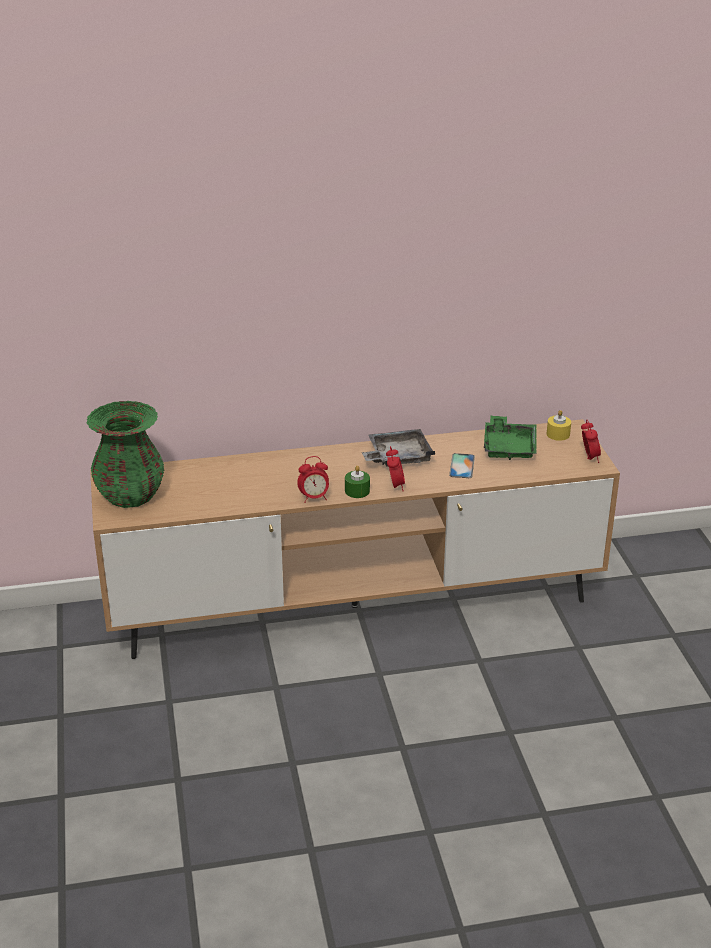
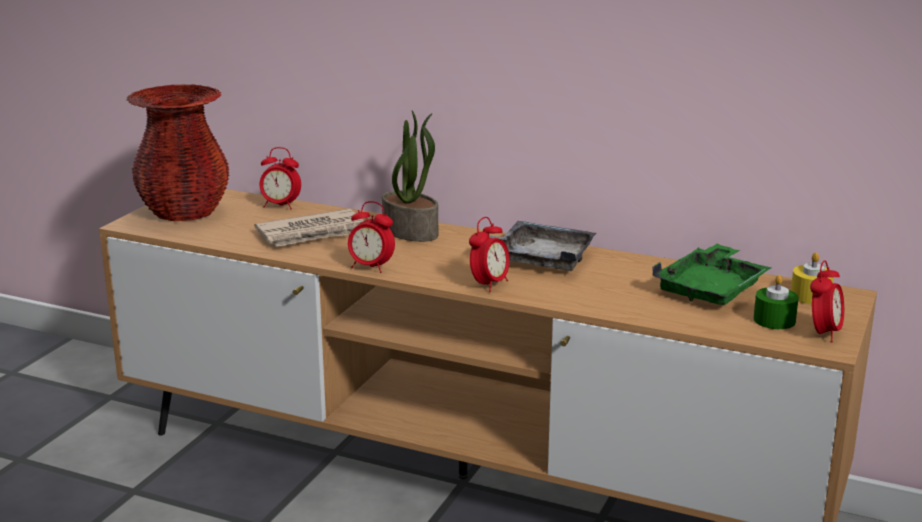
camera: 35 degrees right, 10 degrees down
(130, 496) = (185, 212): green vase -> red vase
(186, 468) = (280, 206): none -> alarm clock
(242, 484) = (314, 233): none -> newspaper
(298, 461) = (411, 231): none -> potted plant
(357, 491) = (433, 276): green candle -> green candle (774, 320)
(462, 466) = (612, 290): phone -> none

